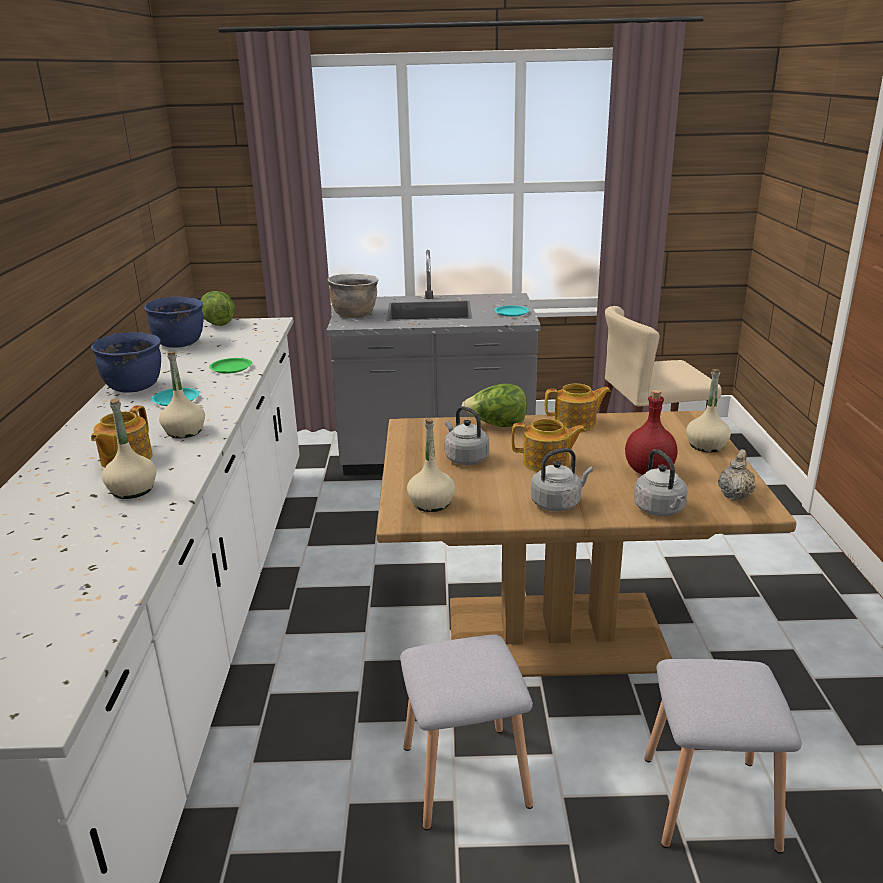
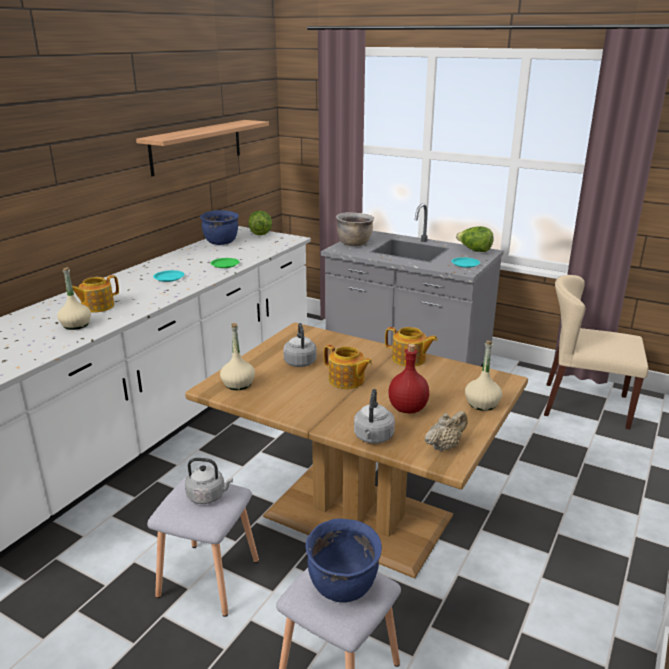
camera: 30 degrees right, 0 degrees up
(117, 206) = (197, 146): none -> shelf
(135, 387) = (160, 265): blue cooking pot -> blue cooking pot (343, 586)
(184, 431) = (145, 298): beige bottle -> none
(497, 425) = (352, 345): lettuce -> lettuce (474, 250)
(558, 503) = (313, 410): grey kettle -> grey kettle (208, 496)

